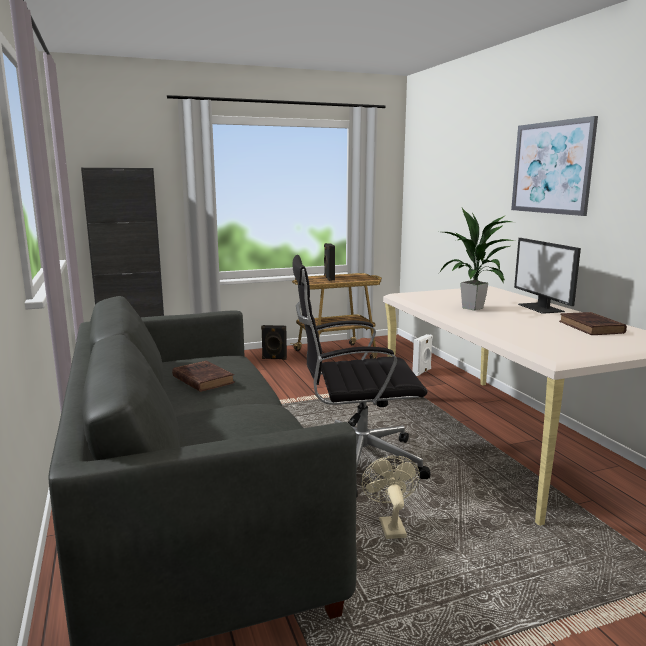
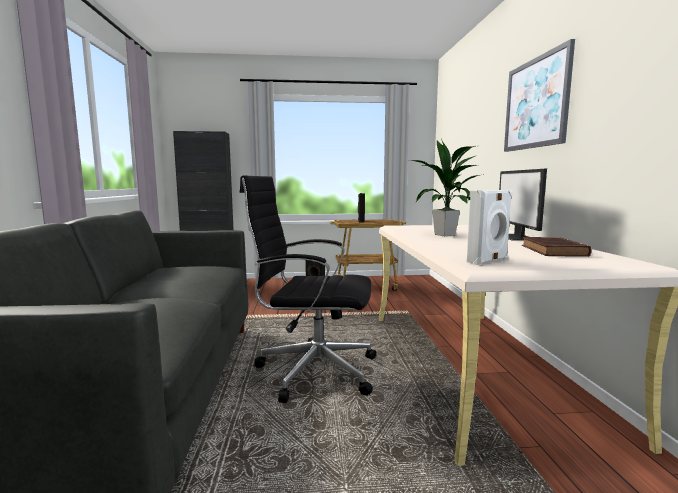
camera: 15 degrees right, 5 degrees down
(202, 379) = (171, 278): brown book -> none
(390, 525) = (296, 436): beige fan -> none
(422, 372) = (430, 303): white speaker -> white speaker (488, 261)

